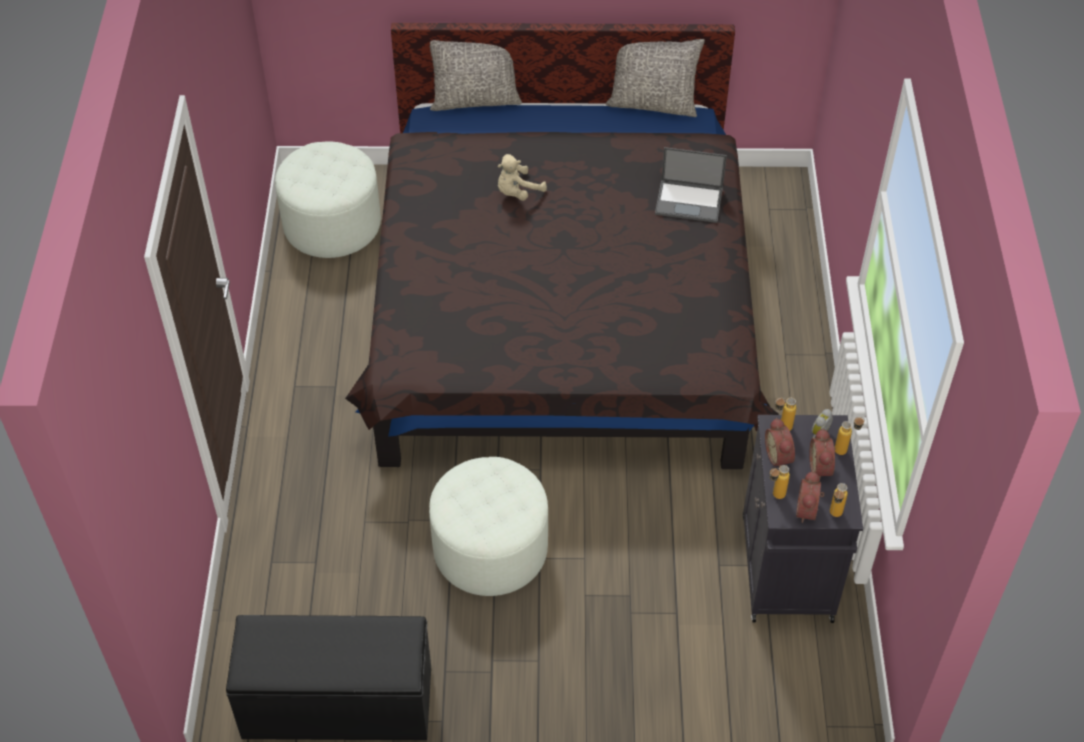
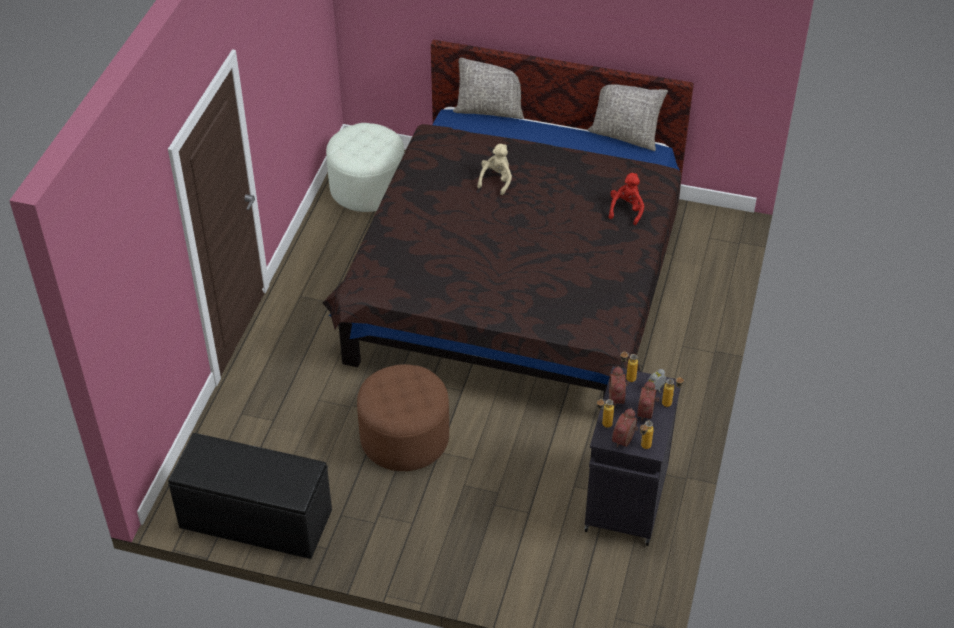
camera: 15 degrees right, 5 degrees down
(490, 548) = (404, 437): white ottoman -> brown ottoman
(517, 192) = (496, 180): beige plush toy -> beige plush toy turned 135 degrees clockwise
(690, 201) = (626, 210): laptop -> red plush toy

